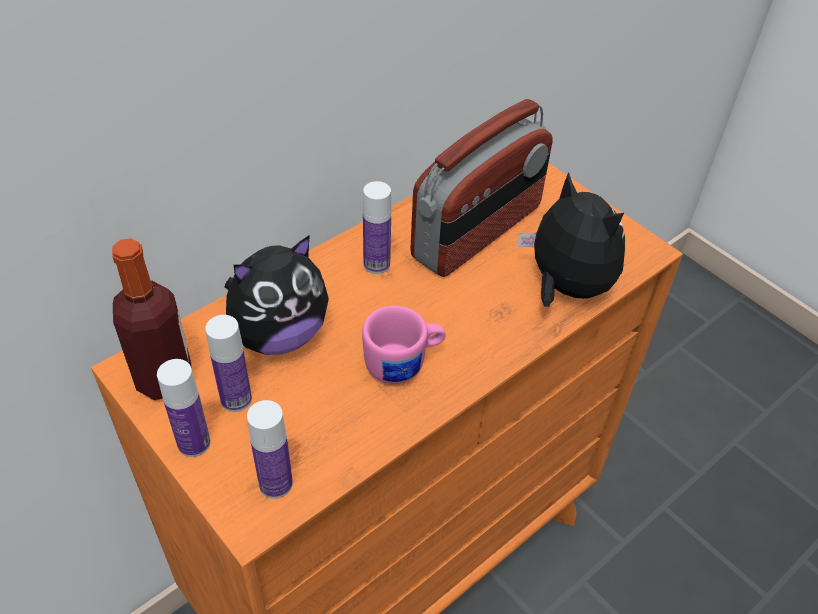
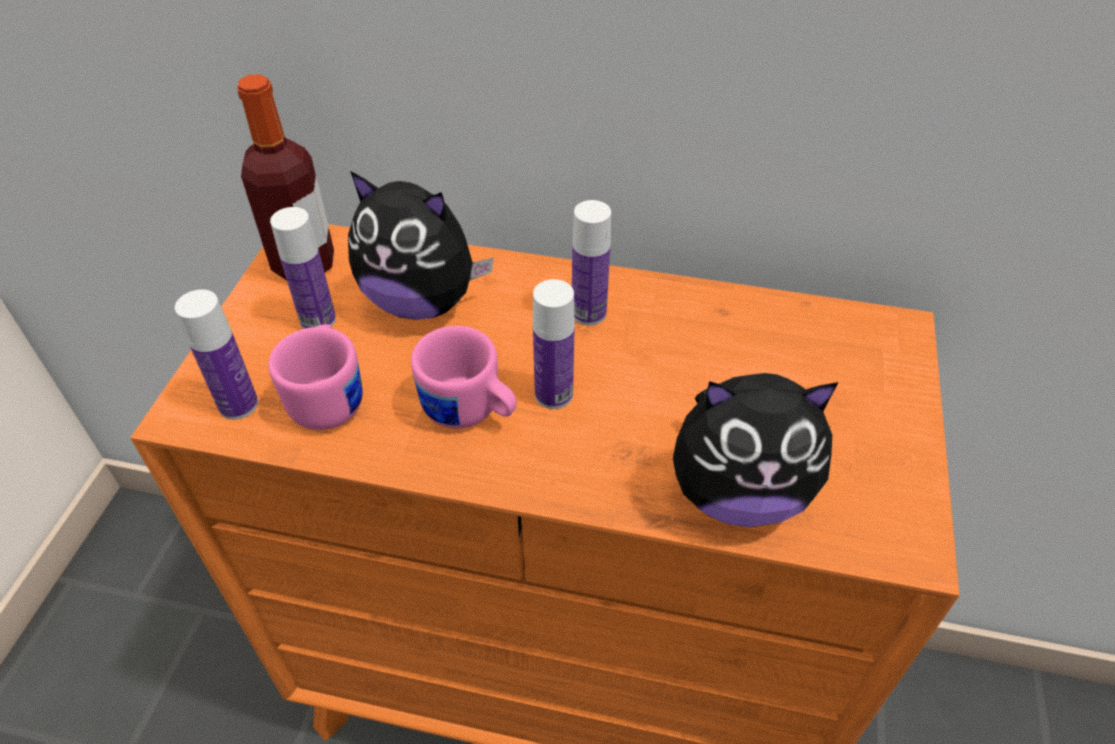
camera: 55 degrees right, 0 degrees up
(194, 443) = (246, 324): bottle -> bottle (553, 394)
(319, 428) = (330, 396): none -> pink mug
(478, 233) = (732, 365): radio -> none
(565, 287) = (738, 493): plush toy -> plush toy turned 75 degrees clockwise

